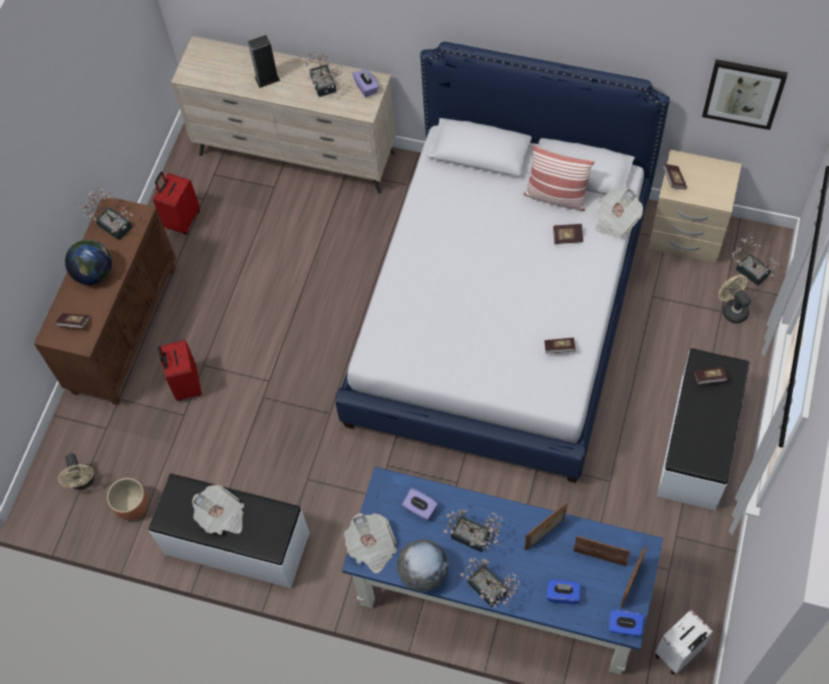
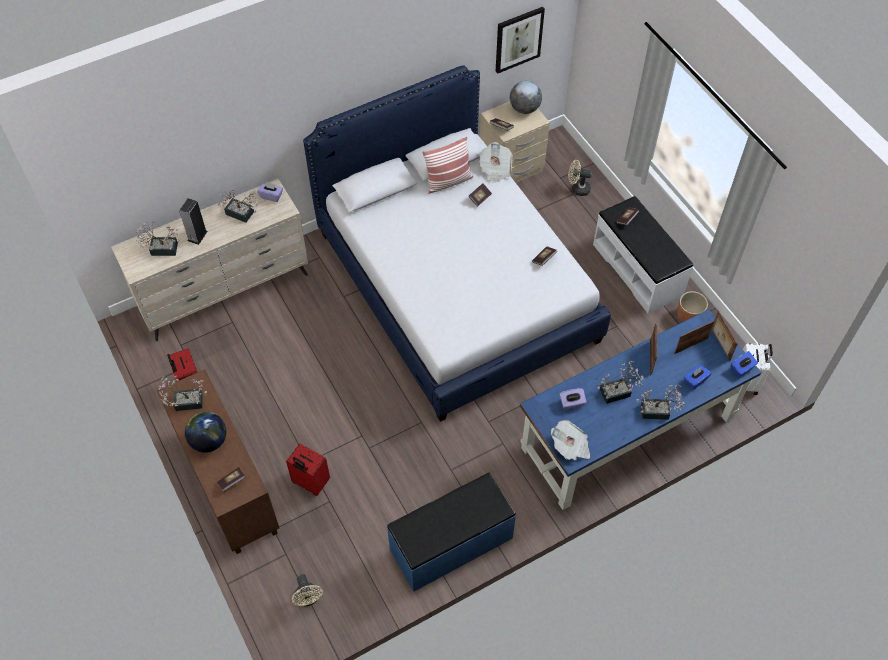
camera: 50 degrees left, 5 degrees down
(83, 481) = (308, 599): beige fan -> beige fan turned 45 degrees clockwise
(132, 507) = (359, 583): brown planter -> brown planter (689, 316)
(222, 516) = (450, 519): newspaper -> none
(236, 544) = (451, 544): white bench -> blue bench
(423, 573) = (614, 434): globe -> globe (524, 109)
(749, 269) = (563, 161): potted plant -> potted plant (161, 249)

